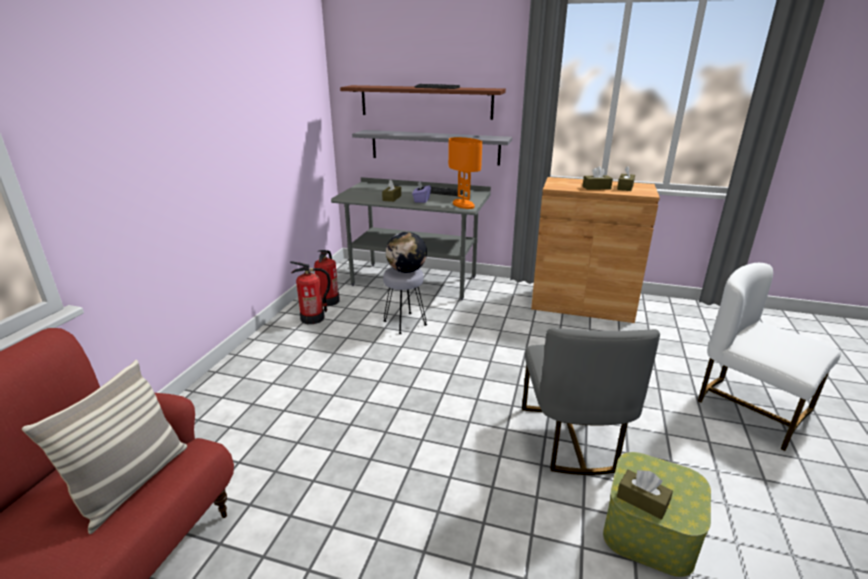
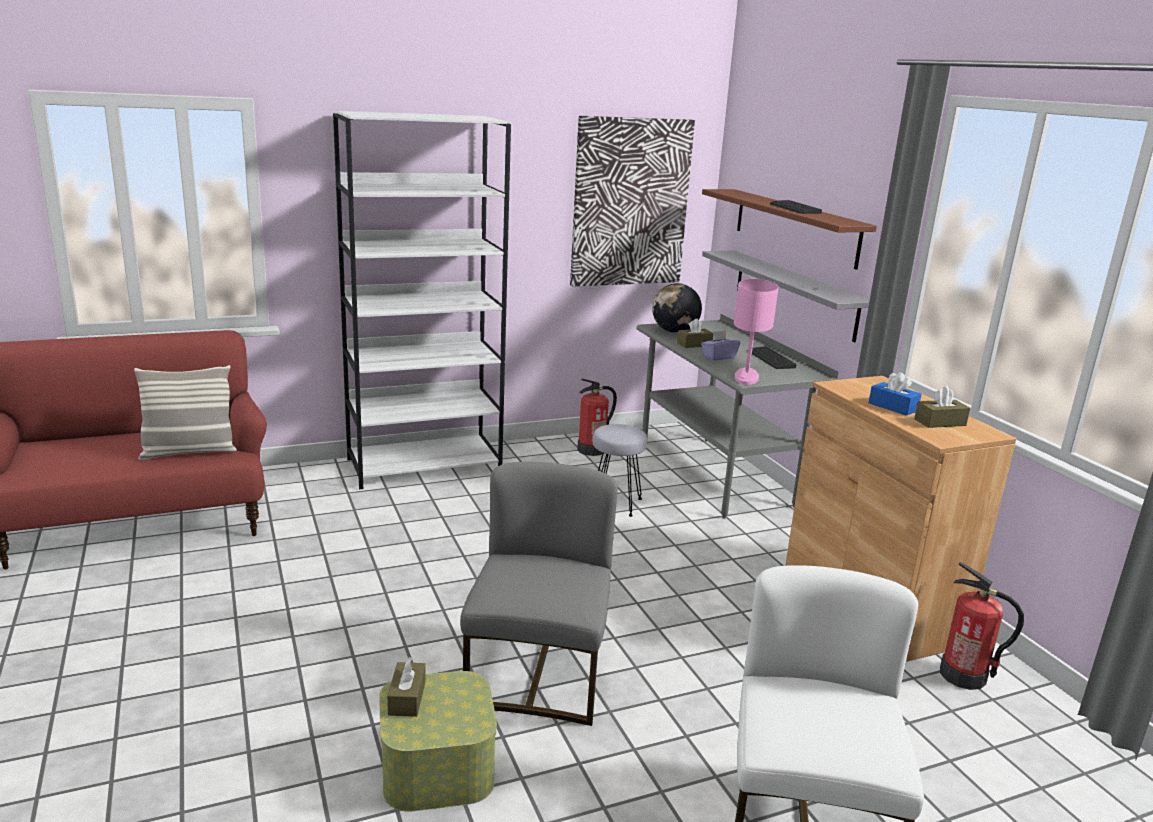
camera: 50 degrees right, 5 degrees down
(246, 371) = (425, 465): none -> white bookcase
(294, 105) = (630, 203): none -> picture
(313, 318) = (548, 456): fire extinguisher -> fire extinguisher (963, 676)
(406, 271) = (624, 433): globe -> globe (674, 331)
(463, 205) = (746, 378): orange table lamp -> pink table lamp
(572, 438) = (538, 676): grey chair -> grey chair turned 135 degrees clockwise
(596, 188) = (893, 407): brown tissue box -> blue tissue box

